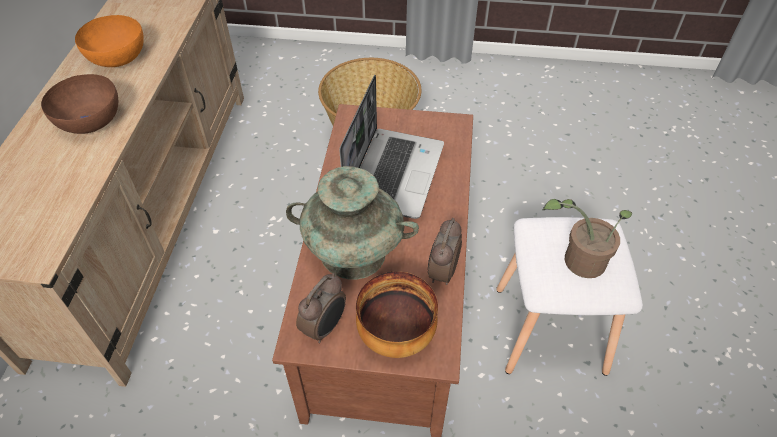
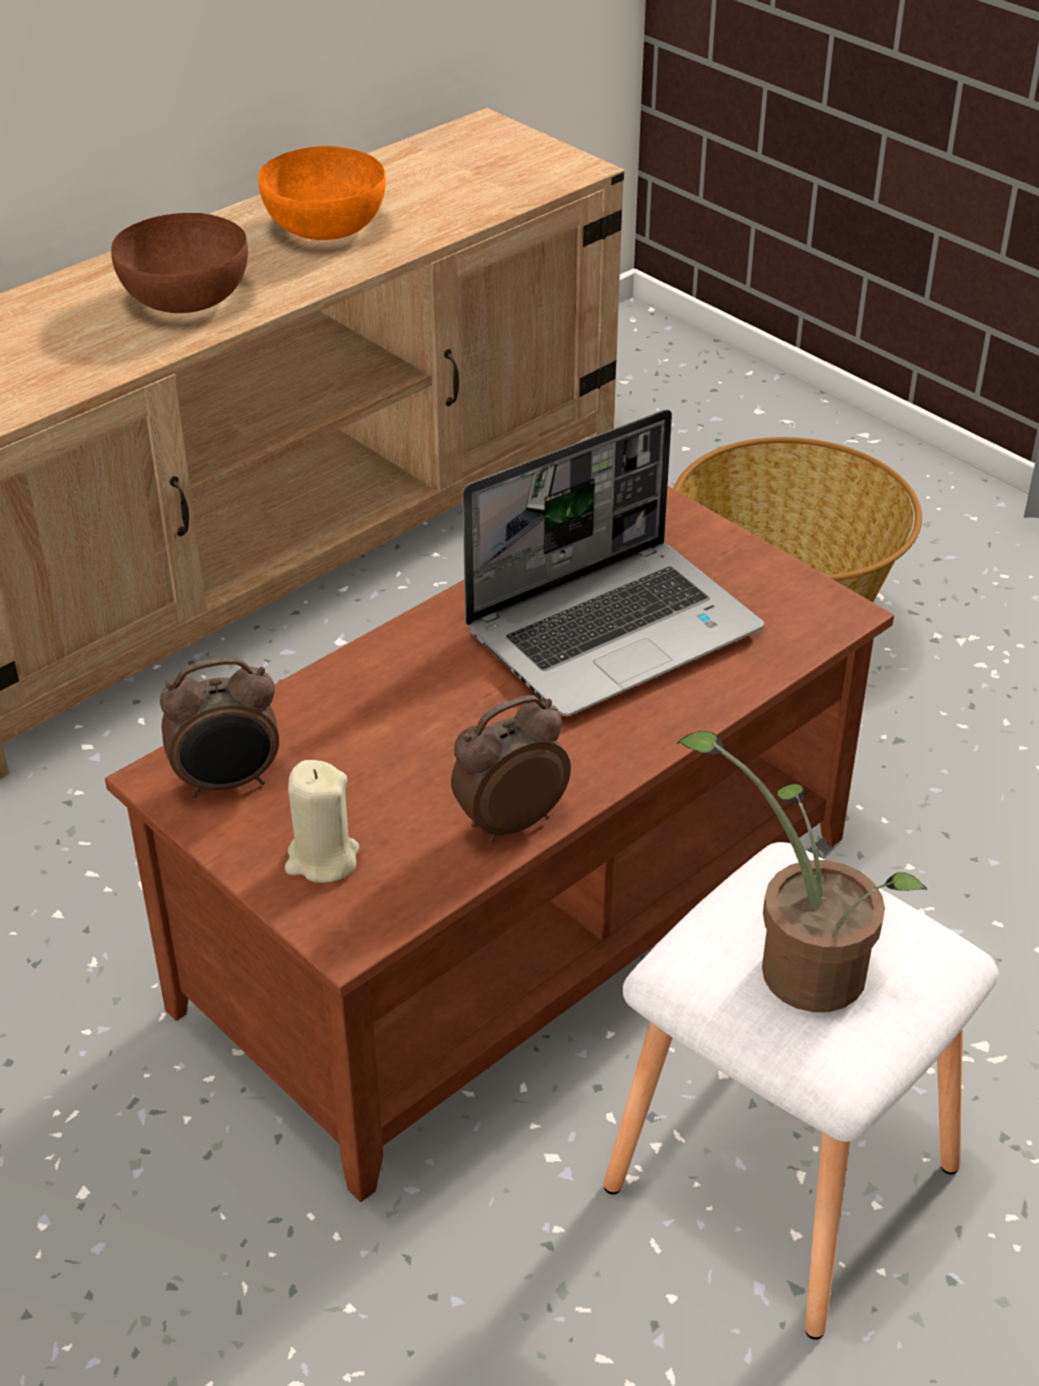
camera: 40 degrees right, 10 degrees down
(354, 253) = (396, 709): turquoise vase -> none
(396, 334) = (322, 859): bowl -> beige candle

